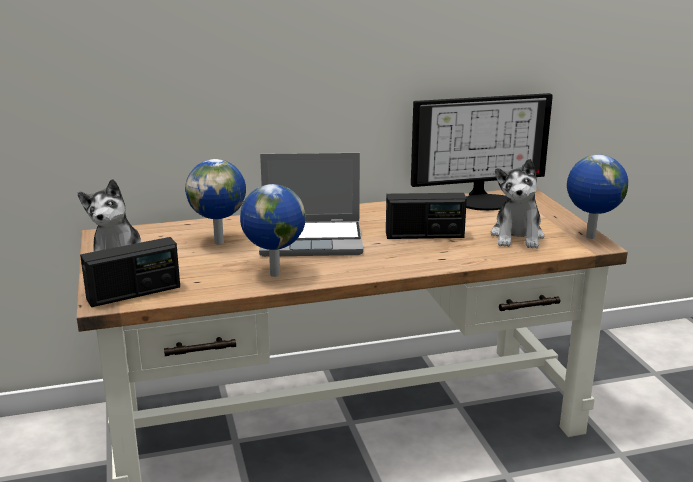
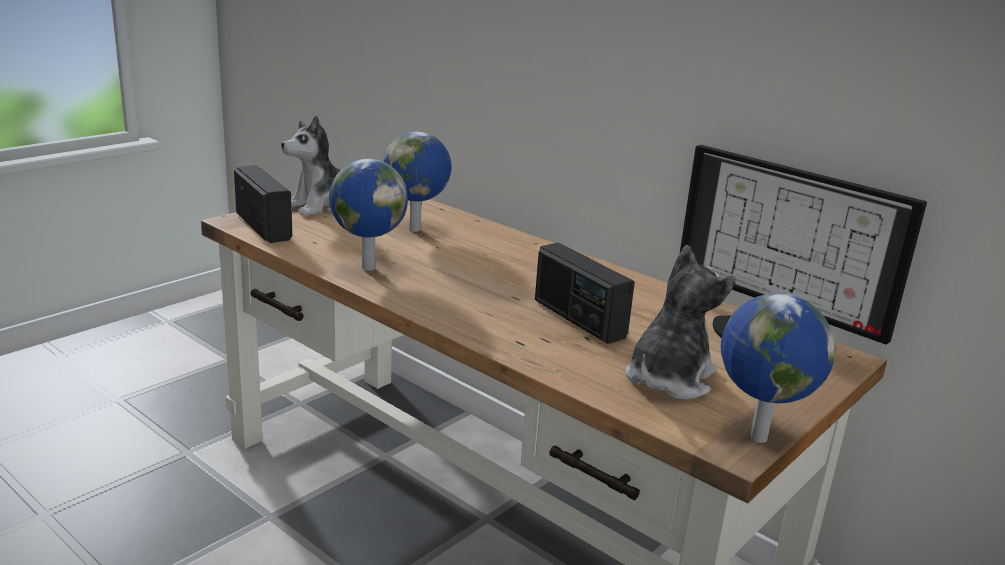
camera: 55 degrees right, 0 degrees up
(134, 293) = (264, 226): radio -> radio turned 150 degrees counterclockwise
(313, 240) = (477, 266): laptop -> none
(517, 236) = (668, 379): plush toy -> plush toy turned 150 degrees clockwise

